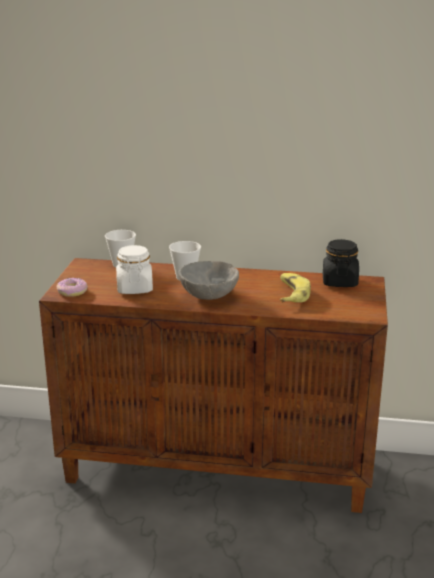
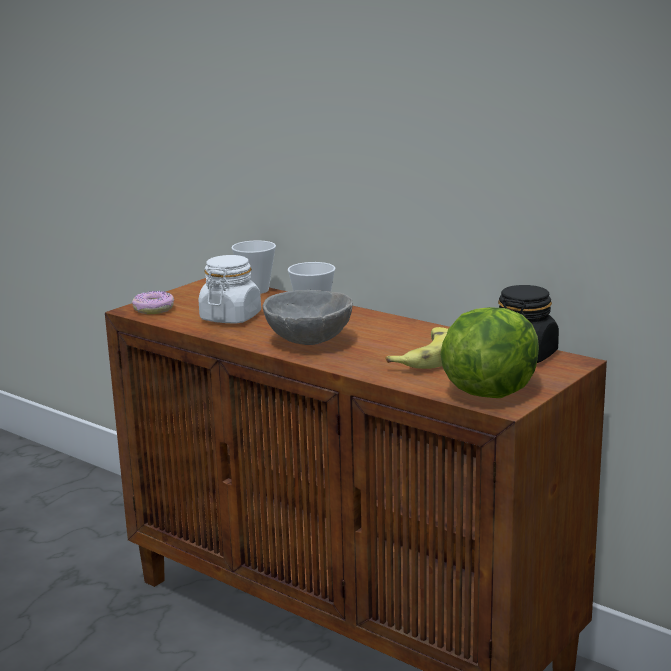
camera: 30 degrees right, 5 degrees down
(352, 309) = (489, 391): none -> lettuce

